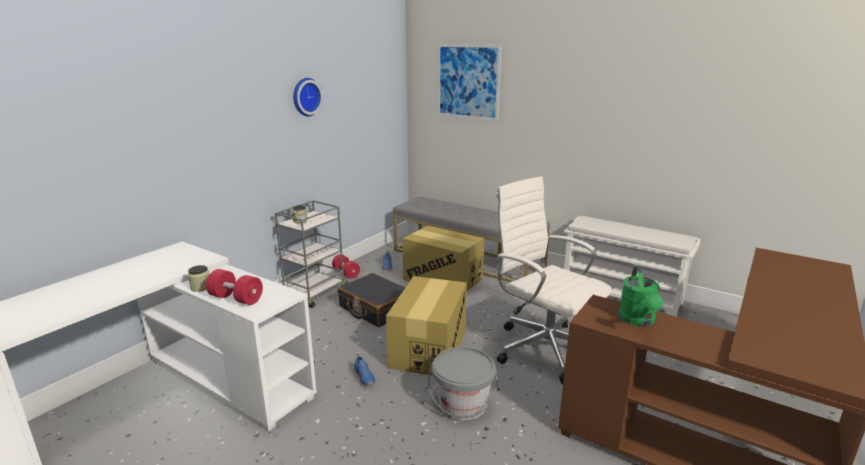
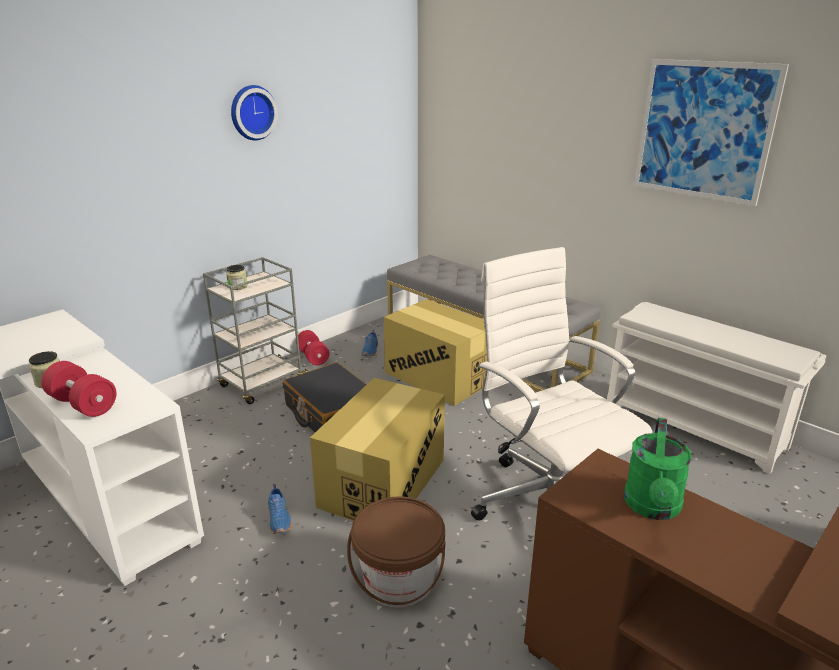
camera: 10 degrees right, 5 degrees up
(462, 404) = (399, 580): grey bucket -> brown bucket
(468, 82) = (497, 93): picture -> picture (703, 131)

